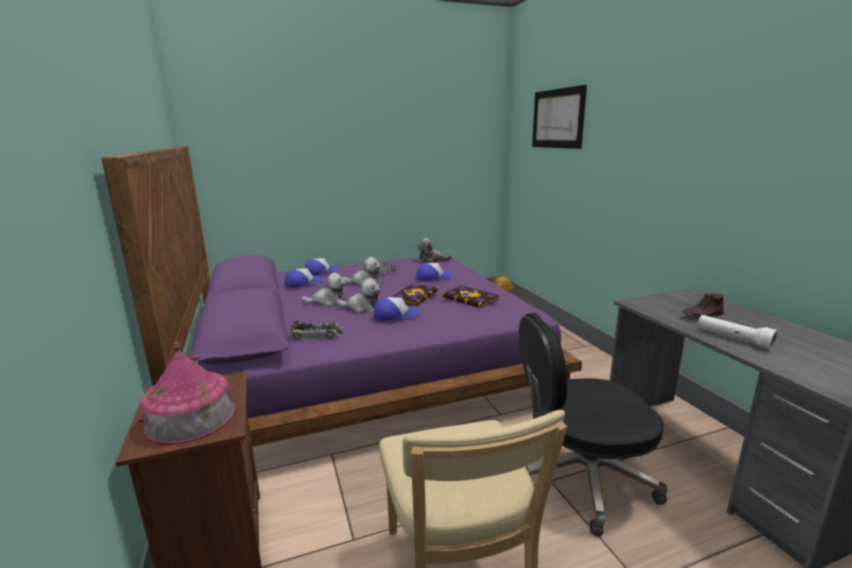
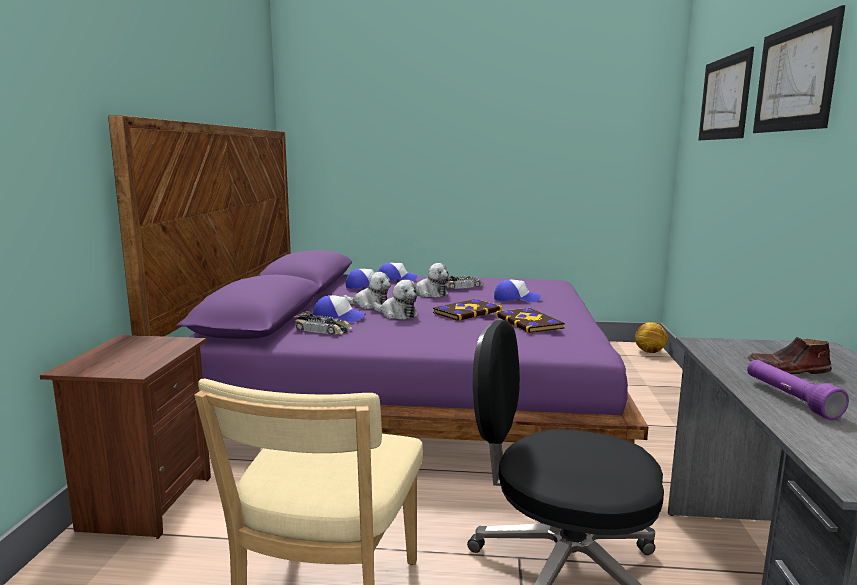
camera: 25 degrees right, 5 degrees down
(190, 418) = (122, 359): toy house -> none
(395, 315) = (421, 326): cap -> cap (338, 317)
(432, 260) = (539, 283): plush toy -> none
(631, 111) = (794, 78): none -> picture
(733, 338) = (789, 399): white flashlight -> purple flashlight

